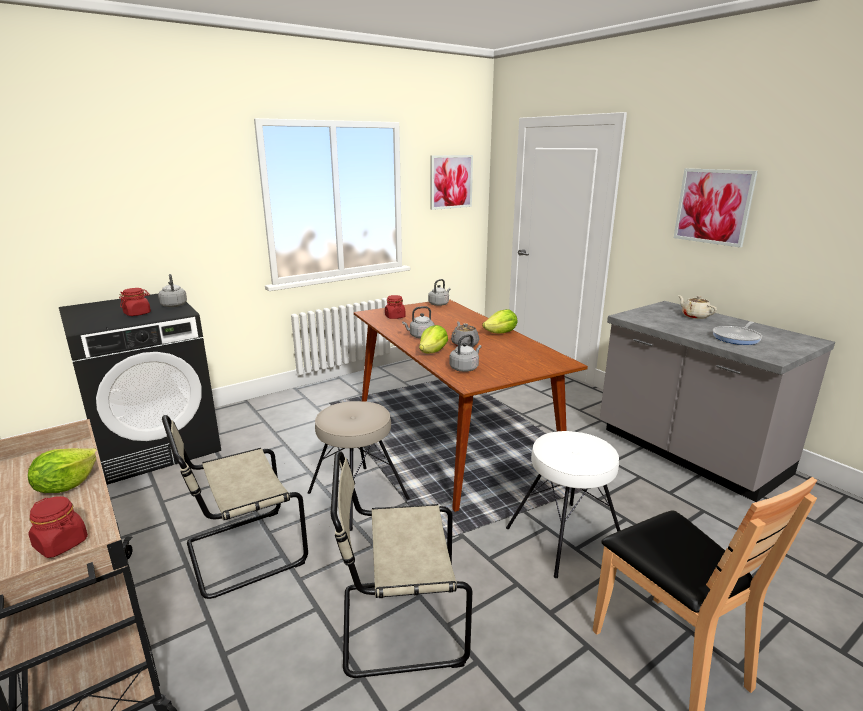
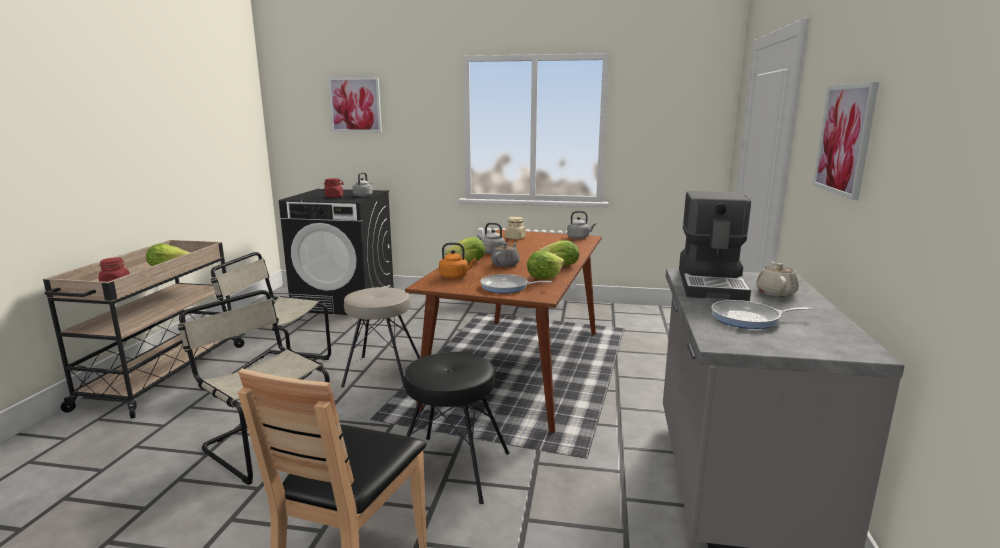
camera: 45 degrees right, 5 degrees down
(395, 317) = (515, 238): red jar -> beige jar
(451, 182) = (675, 117): picture -> picture (355, 105)
(465, 368) = (455, 276): grey kettle -> orange kettle
(522, 347) = (544, 278): none -> lettuce
(525, 364) = (507, 287): none -> frying pan
(565, 538) = (452, 468): white stool -> black stool
(659, 319) = (712, 284): none -> coffee machine

